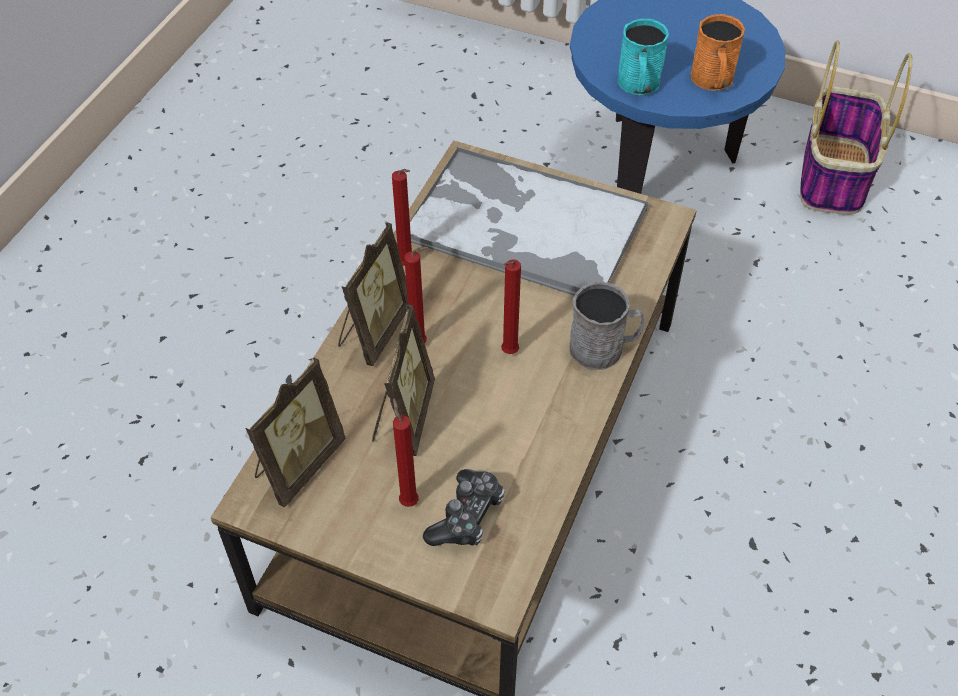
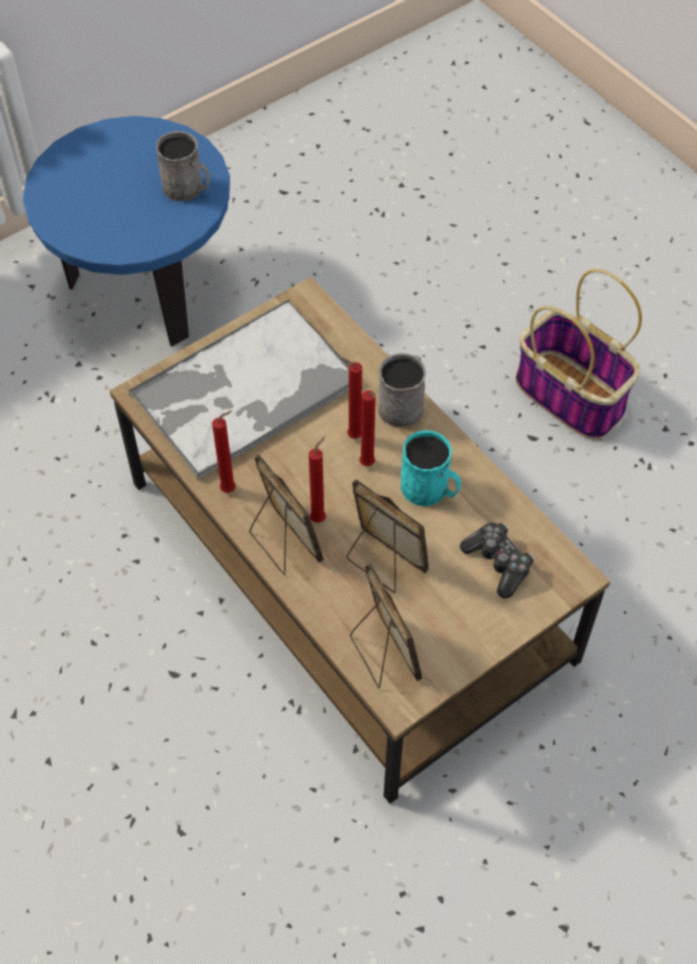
camera: 60 degrees left, 5 degrees up
(408, 499) = (461, 593): red candle -> red candle (352, 435)
(639, 85) = (153, 236): turquoise mug -> turquoise mug (430, 490)
(713, 81) = (187, 189): orange mug -> grey mug
(834, 177) = (250, 191): basket -> basket (572, 396)

